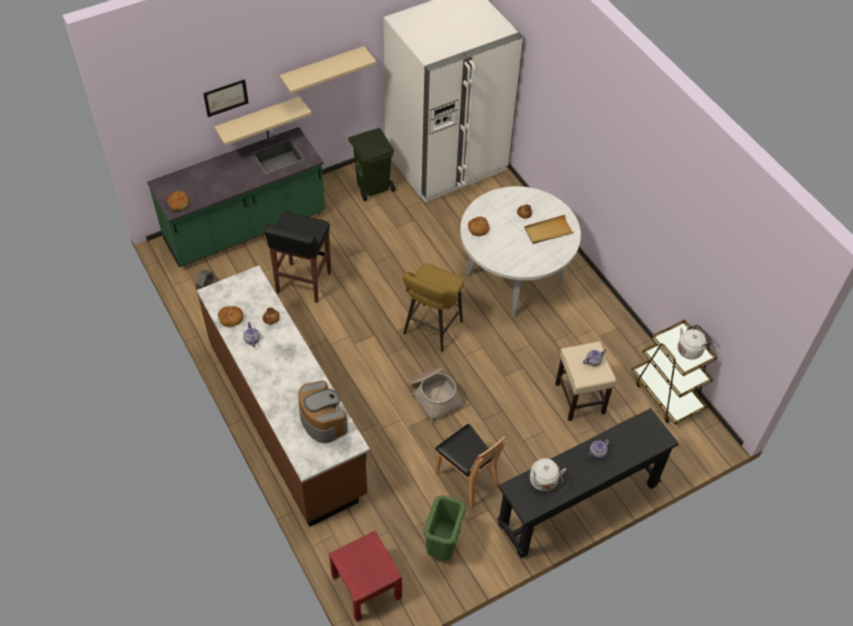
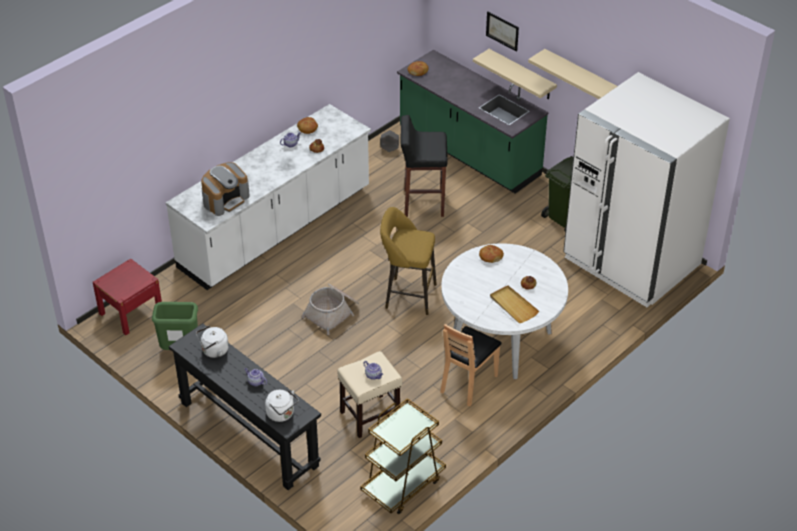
camera: 75 degrees right, 10 degrees down
(287, 417) = (276, 229): brown counter -> white counter
(467, 479) = (251, 352): brown chair -> brown chair (468, 383)
(690, 349) = (404, 434): white kettle -> white kettle (282, 414)

